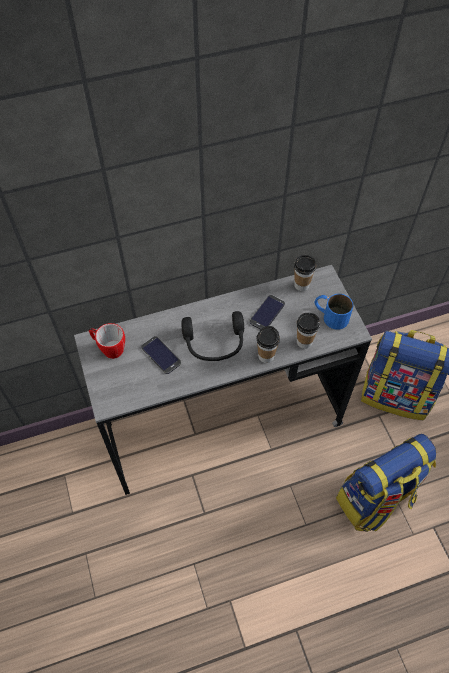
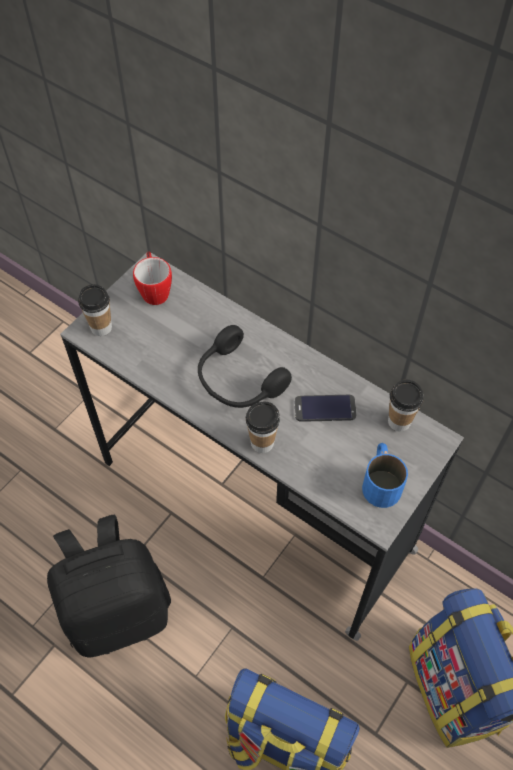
camera: 55 degrees right, 0 degrees up
(161, 355) = (182, 340): phone -> none
(234, 546) = (118, 610): none -> black backpack
(304, 342) = (316, 472): cup -> cup (101, 327)

